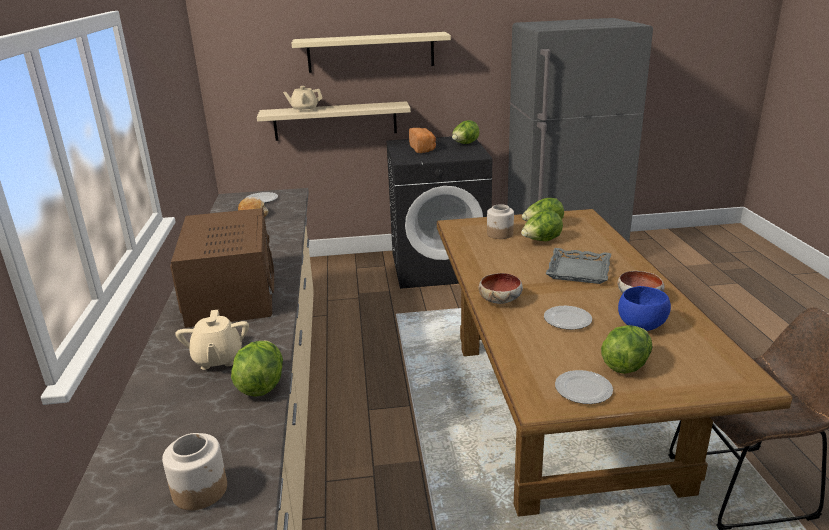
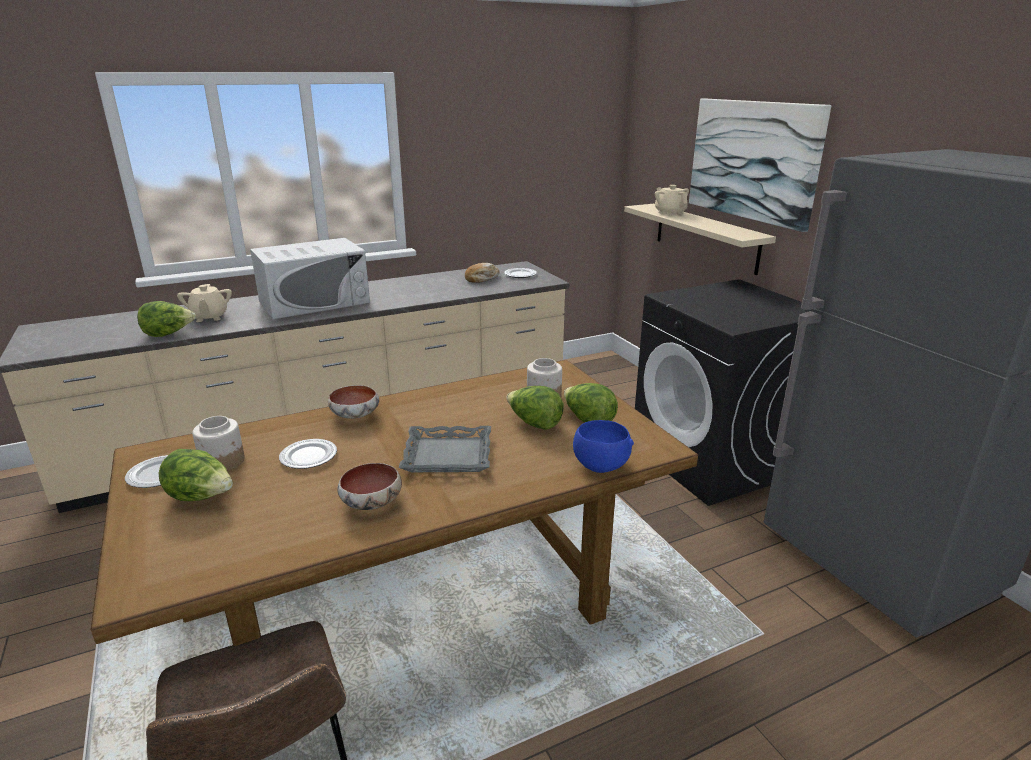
camera: 70 degrees right, 0 degrees up
(200, 490) = (55, 342): jar -> jar (223, 461)
(218, 359) = (209, 317): beige teapot -> beige teapot turned 75 degrees counterclockwise
(231, 293) = (314, 302): brown microwave -> white microwave
(371, 52) = (753, 160): beige shelf -> picture
(423, 149) = (725, 298): bread -> none
(465, 144) = (777, 315): lettuce -> none
(641, 326) = (293, 506): blue bowl -> blue bowl (599, 466)

